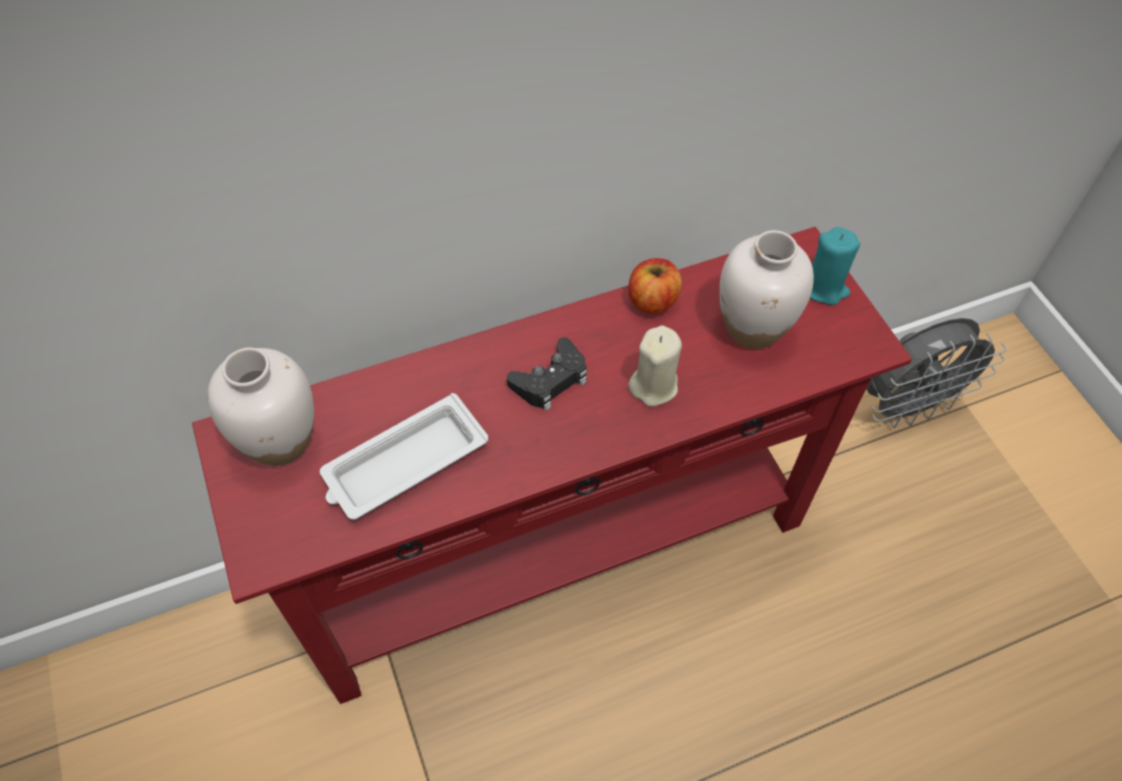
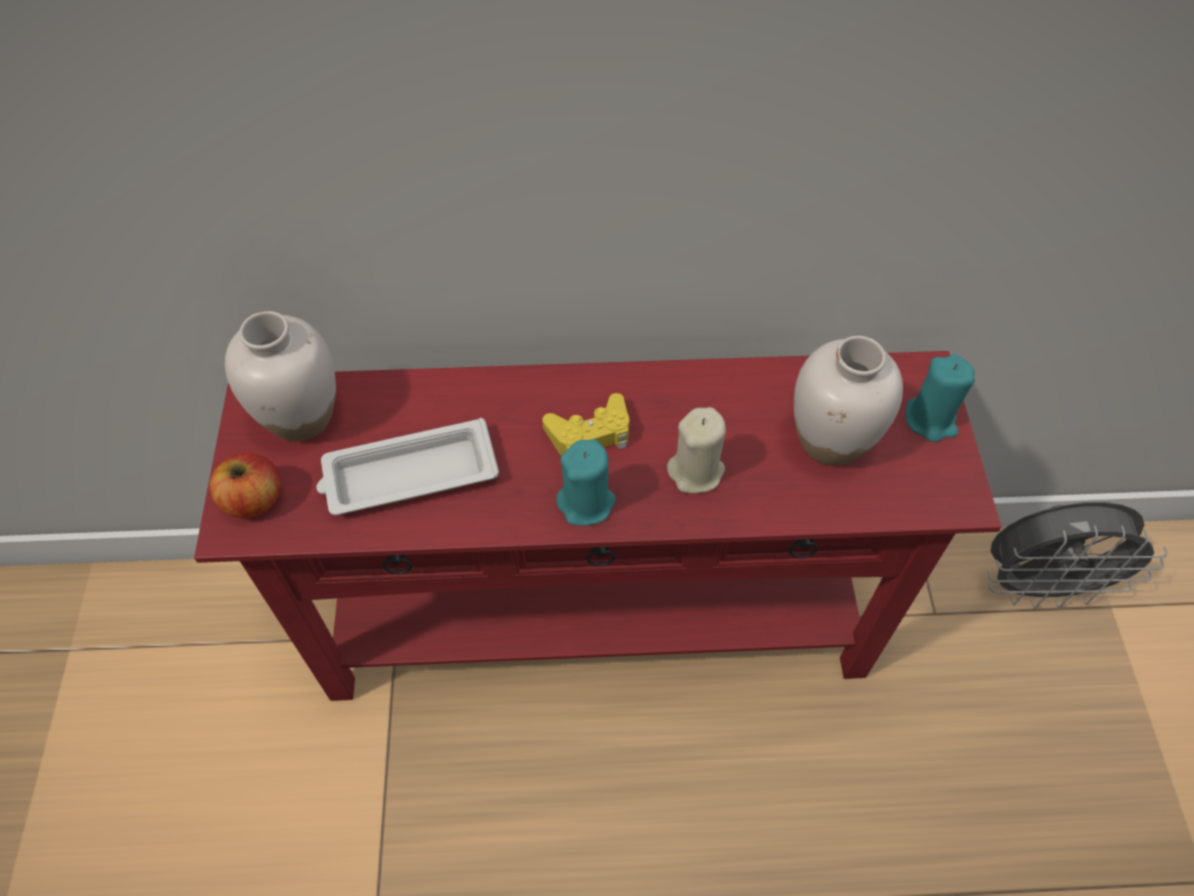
camera: 20 degrees right, 0 degrees up
(550, 380) = (590, 434): black game controller -> yellow game controller
(572, 440) = (586, 502): none -> turquoise candle
(652, 301) = (732, 382): apple -> apple (253, 499)

